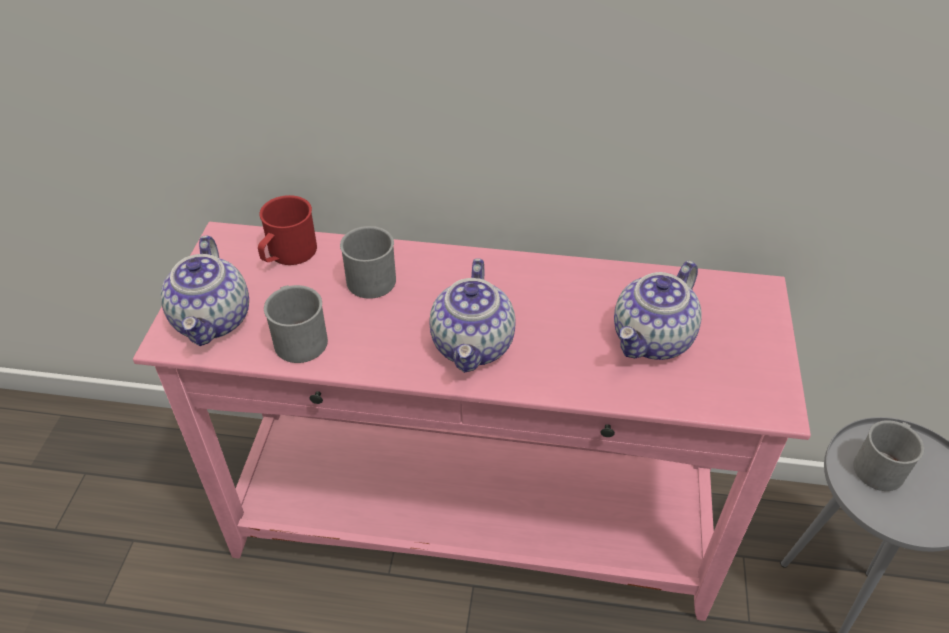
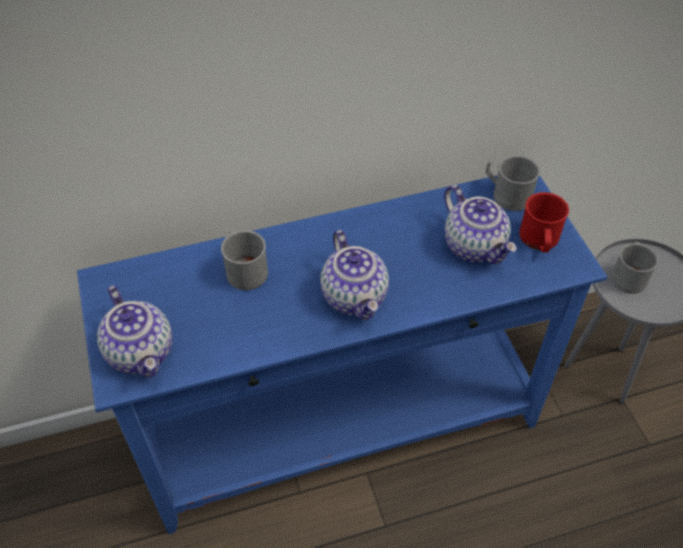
camera: 25 degrees left, 5 degrees up
(287, 254) = (165, 275): red mug -> red mug (539, 241)
(298, 337) = (220, 340): grey mug -> grey mug (506, 194)
(475, 519) = (342, 423): pink console table -> blue console table
(652, 340) = (475, 246): teapot -> teapot turned 45 degrees counterclockwise

